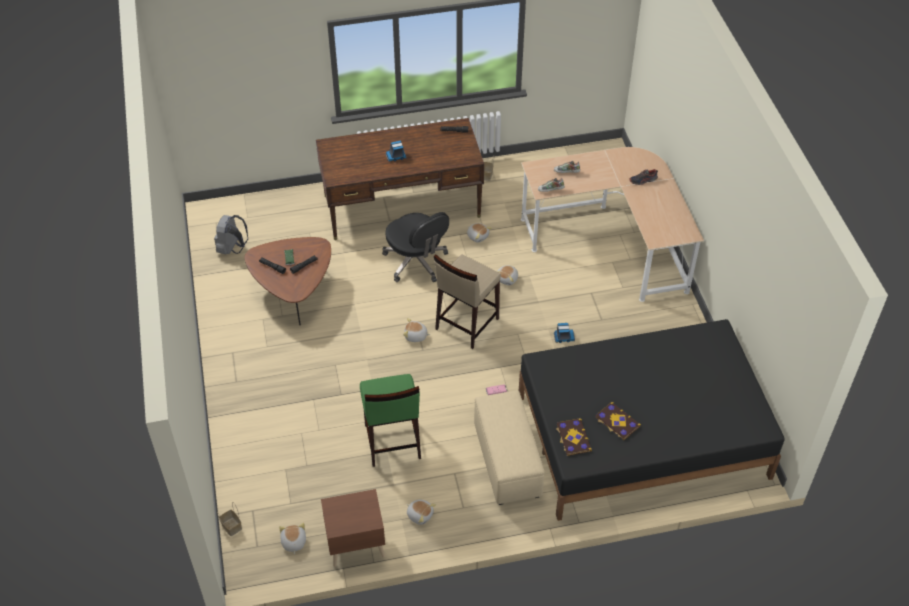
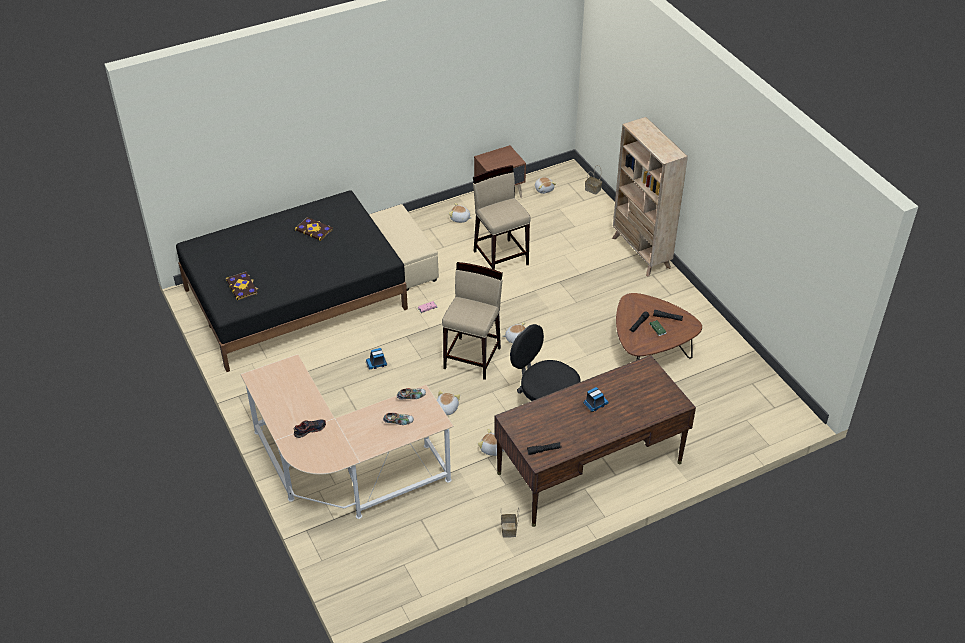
camera: 165 degrees right, 5 degrees down
(231, 413) = (641, 253): none -> beige bookcase
(232, 248) = (737, 384): grey backpack -> none
(392, 442) = (501, 257): green stool -> beige stool
(573, 438) = (348, 214): book -> book (242, 286)

